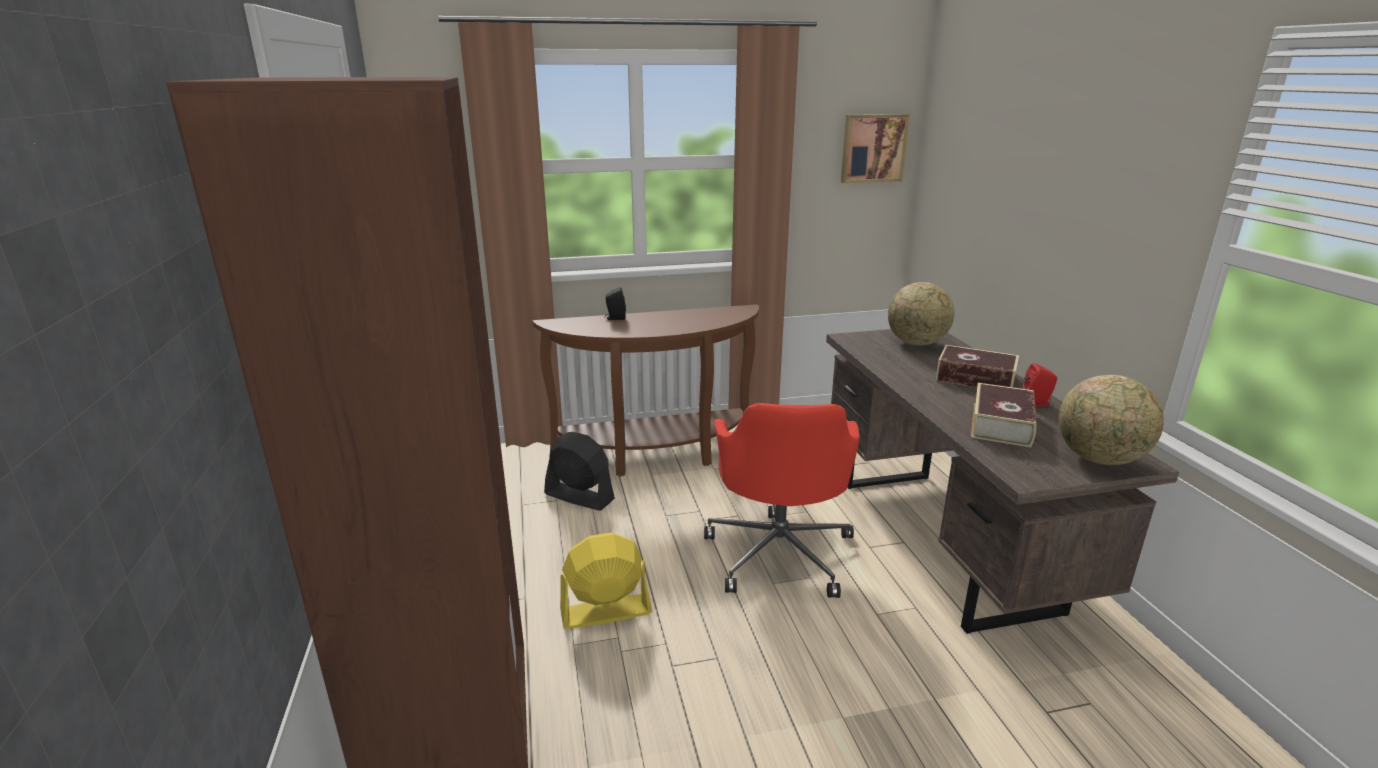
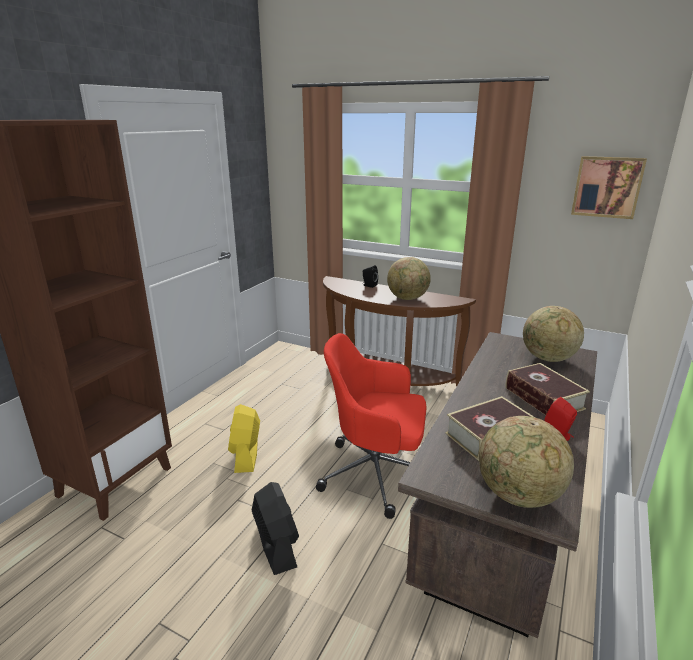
camera: 40 degrees right, 0 degrees up
(579, 496) = (312, 391): black fan -> black fan (276, 545)
(605, 611) = (246, 455): yellow fan -> yellow fan turned 120 degrees counterclockwise
(690, 321) = (408, 298): none -> globe
(779, 552) = (375, 474): red office chair -> red office chair turned 60 degrees clockwise

